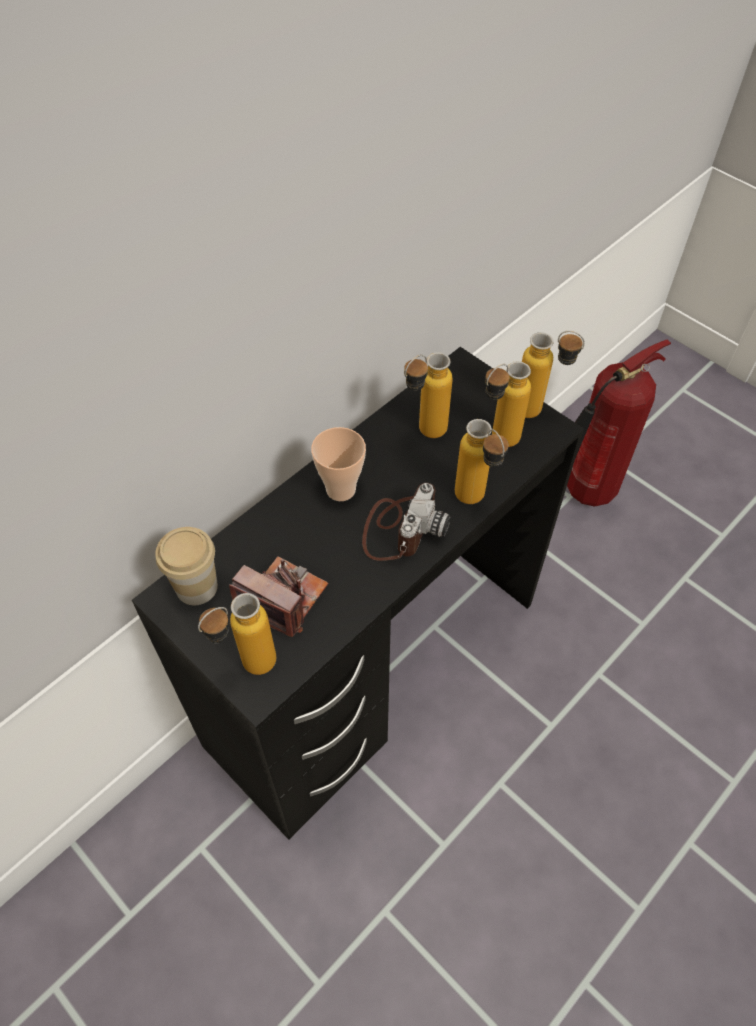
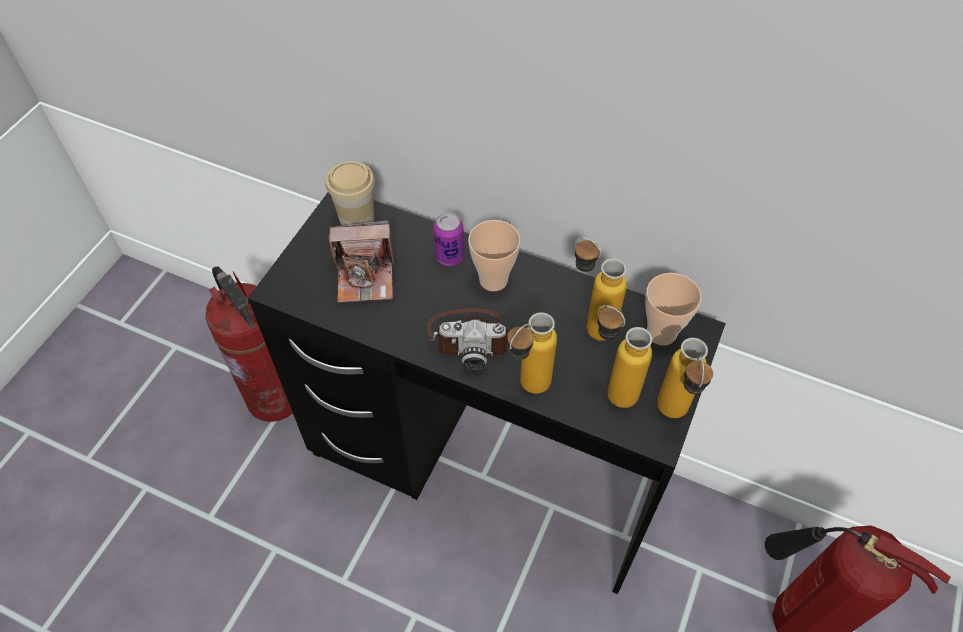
camera: 70 degrees right, 0 degrees up
(195, 867) = (275, 397): none -> fire extinguisher
(247, 668) = (295, 275): bottle -> none
(282, 598) = (365, 276): camera -> camera turned 75 degrees clockwise
(294, 516) = (449, 256): none -> can
(454, 389) = (661, 333): none -> cup

